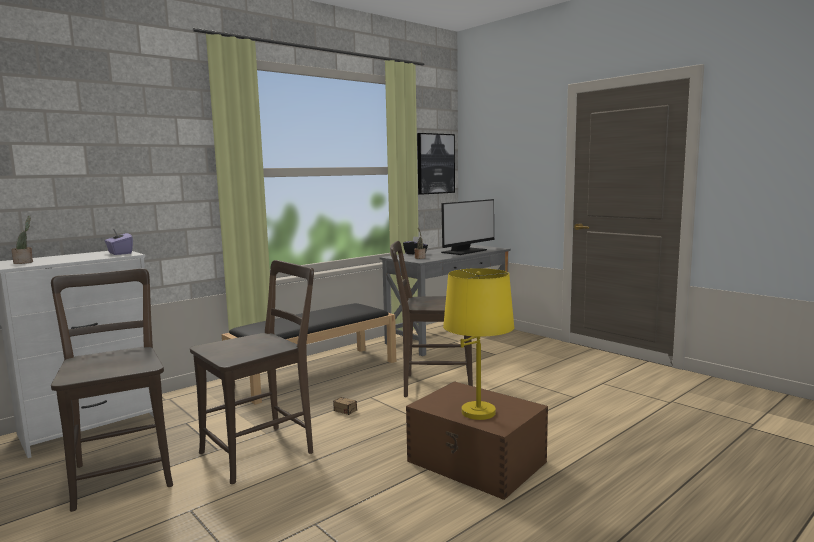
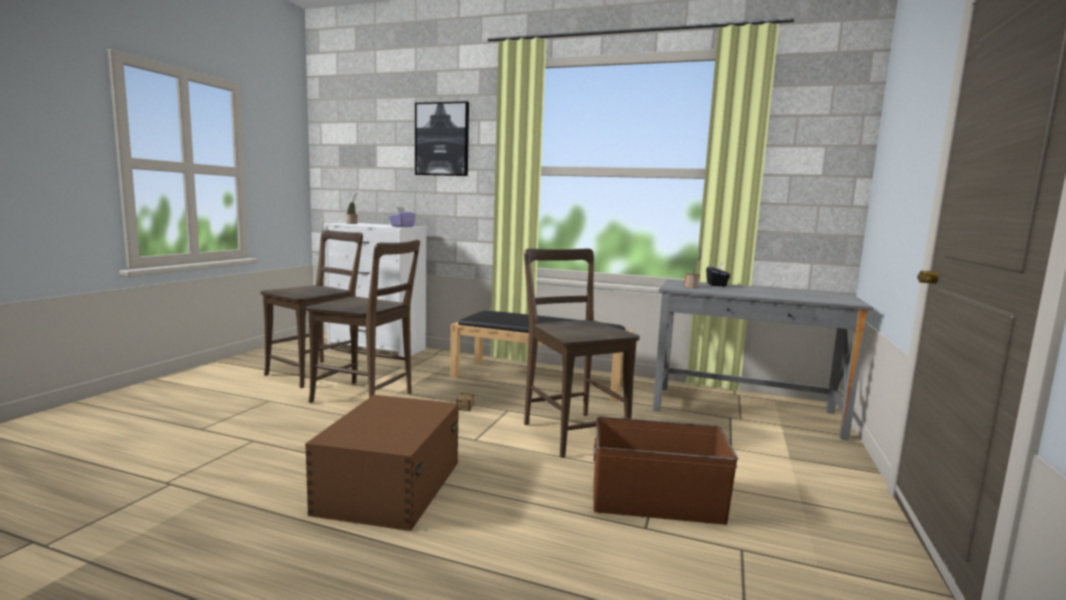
camera: 60 degrees right, 0 degrees up
(435, 163) = (815, 166): picture -> picture (442, 139)
(465, 251) = (783, 295): monitor -> none
(478, 412) = (370, 423): yellow table lamp -> none
(548, 387) = (657, 502): none -> brown storage box

